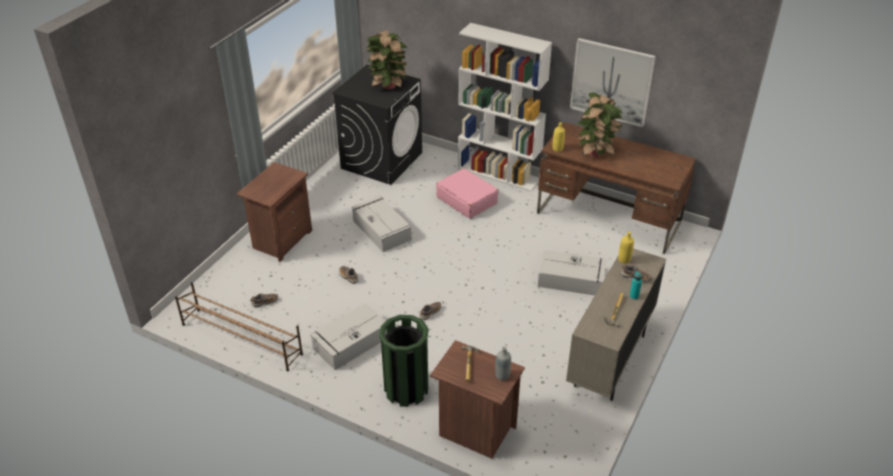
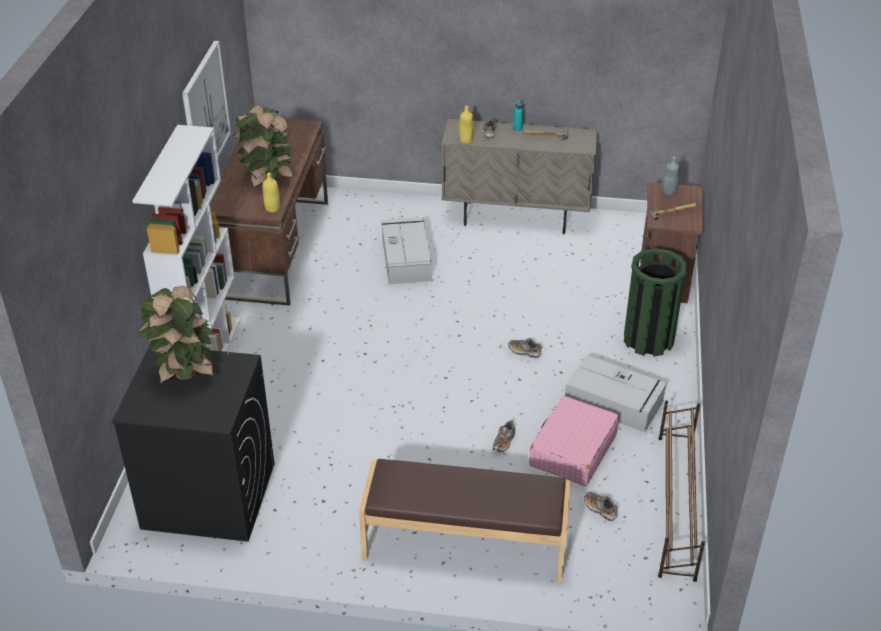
camera: 110 degrees left, 0 degrees up
(281, 240) = (465, 545): brown nightstand -> brown bench
(381, 229) = (389, 441): grey storage box -> none
(466, 200) = (283, 374): pink suitcase -> pink suitcase (572, 450)

